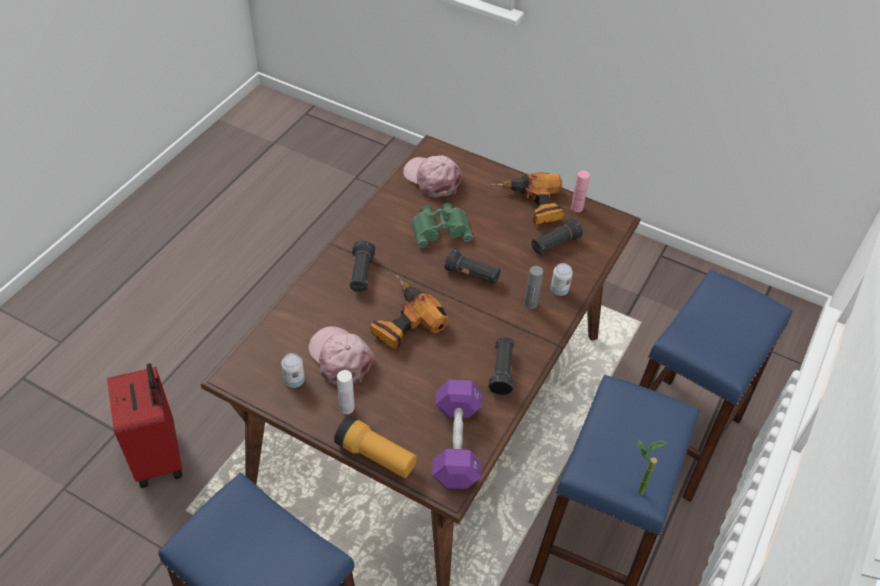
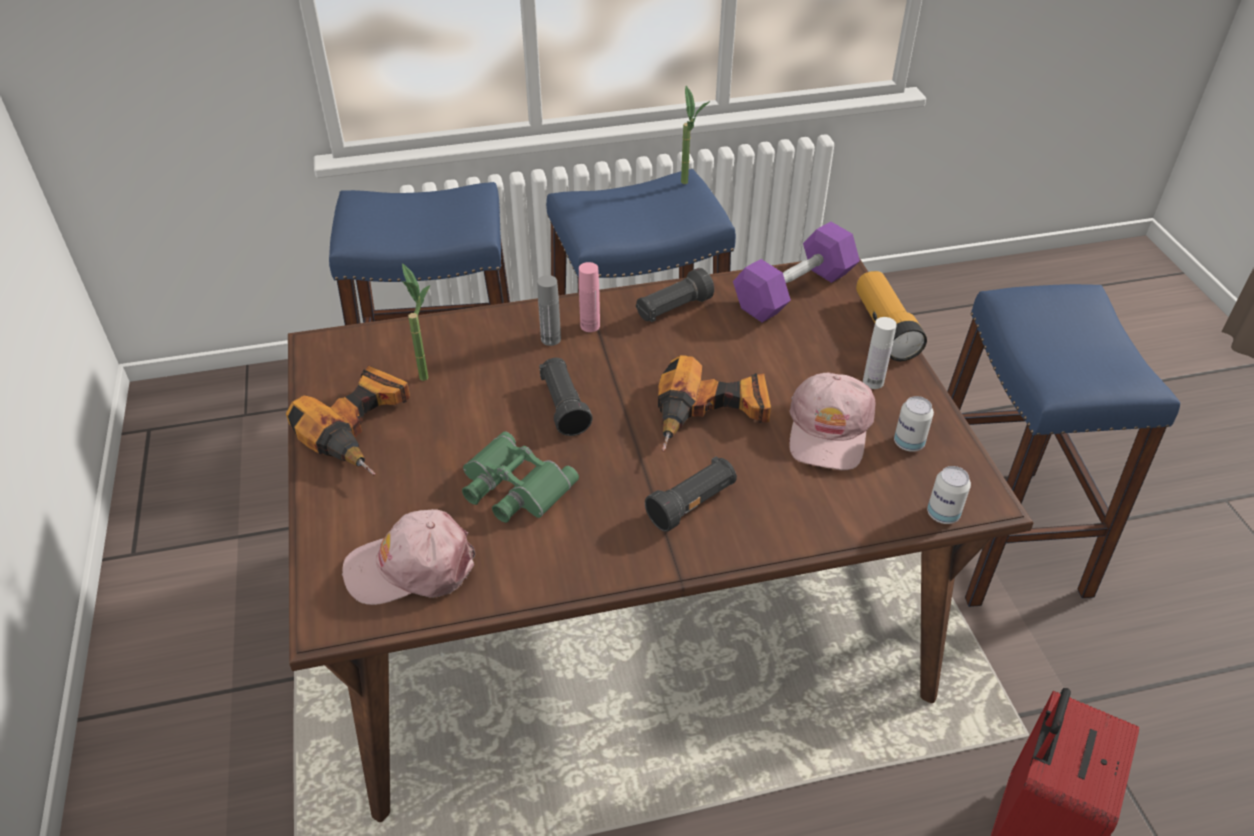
camera: 130 degrees left, 5 degrees down
(432, 179) = (411, 567): pink cap -> pink cap turned 75 degrees clockwise
(554, 244) = (424, 371): black flashlight -> potted plant
(559, 290) = (501, 330): can -> can (943, 514)
(577, 208) = (325, 388): pink bottle -> pink bottle (590, 326)

